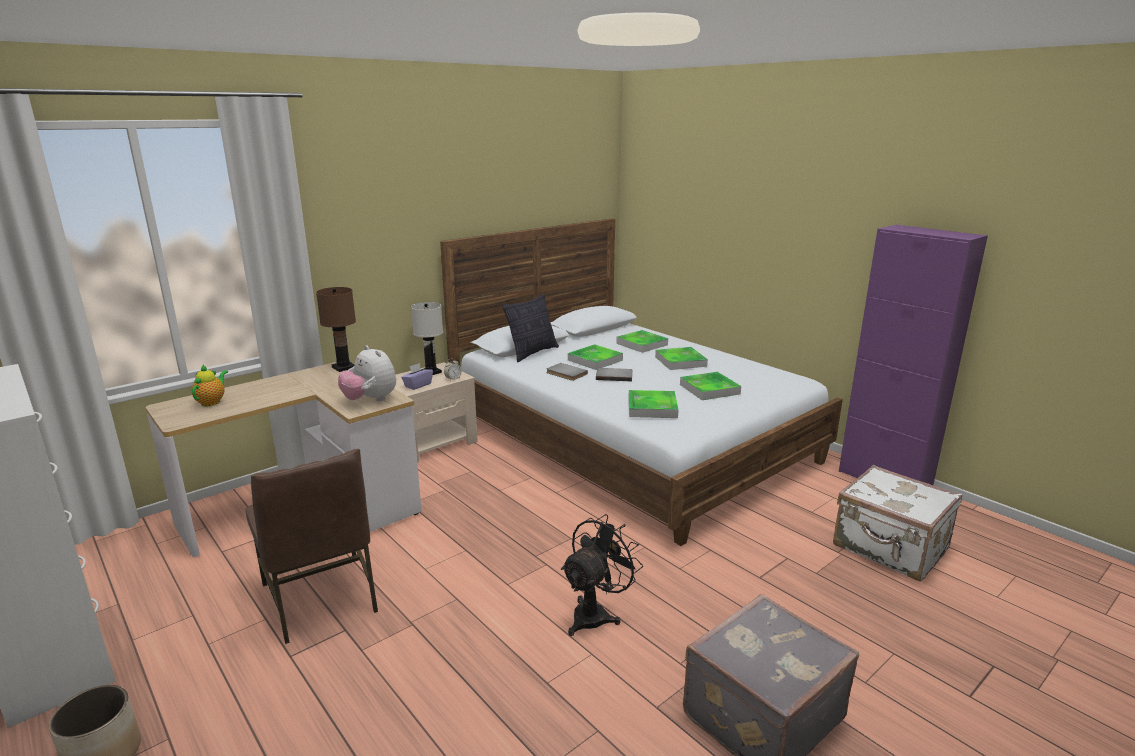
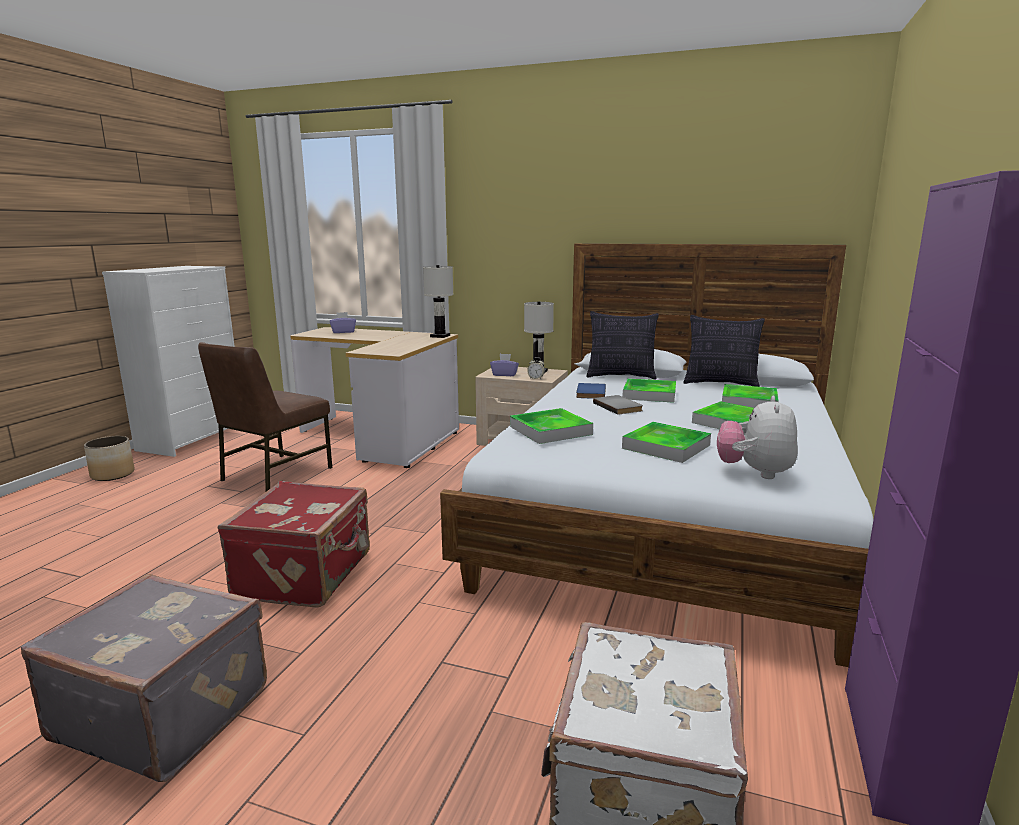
camera: 60 degrees right, 5 degrees down
(212, 402) = (343, 332): teapot -> purple tissue box
(343, 367) = (440, 336): brown table lamp -> white table lamp
(370, 400) = (385, 349): plush toy -> plush toy (754, 473)
(565, 373) = (589, 393): grey book -> blue book
(593, 337) = (721, 384): none -> pillow
(596, 614) = (306, 575): black fan -> red suitcase

